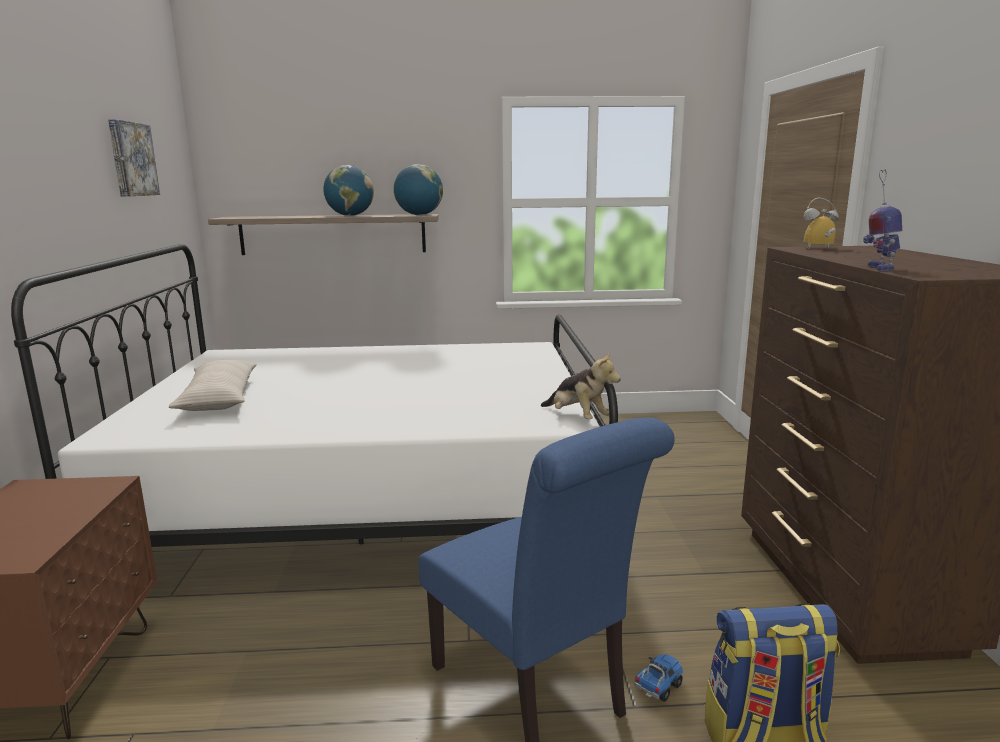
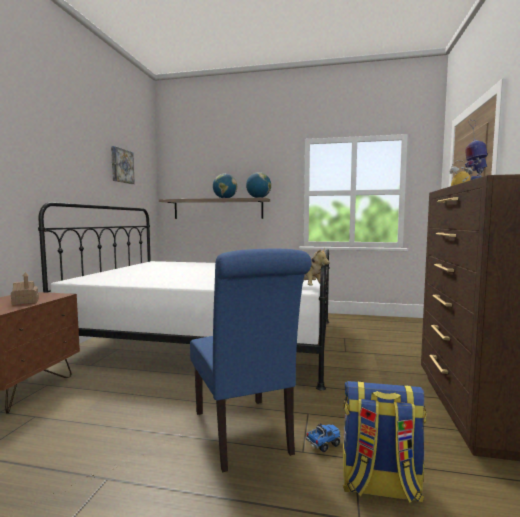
camera: 15 degrees right, 10 degrees down
(51, 517) = (25, 301): none -> toy house
(219, 398) = (136, 273): beige pillow -> none

